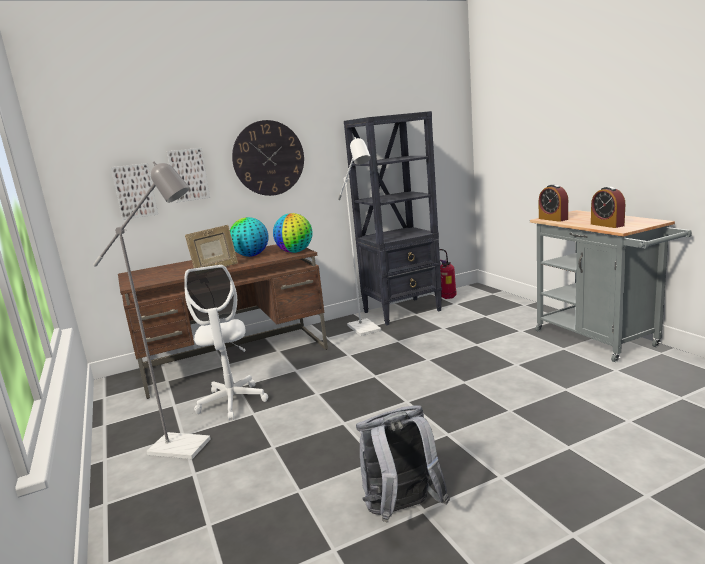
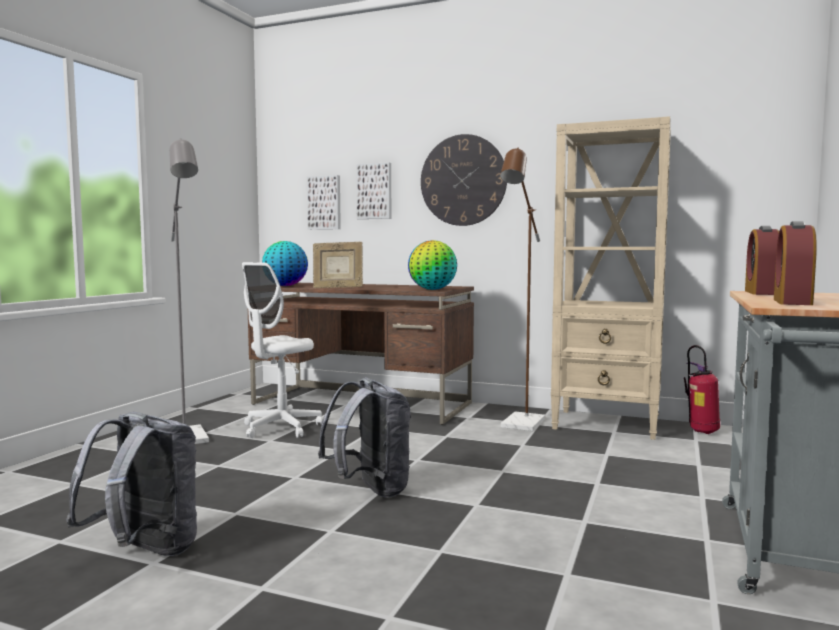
camera: 45 degrees right, 10 degrees down
(251, 256) = (397, 287): globe -> globe (285, 286)
(367, 330) = (520, 425): white floor lamp -> brown floor lamp
(403, 311) = (607, 424): black bookcase -> beige bookcase
(403, 404) = (370, 490): none -> grey backpack

